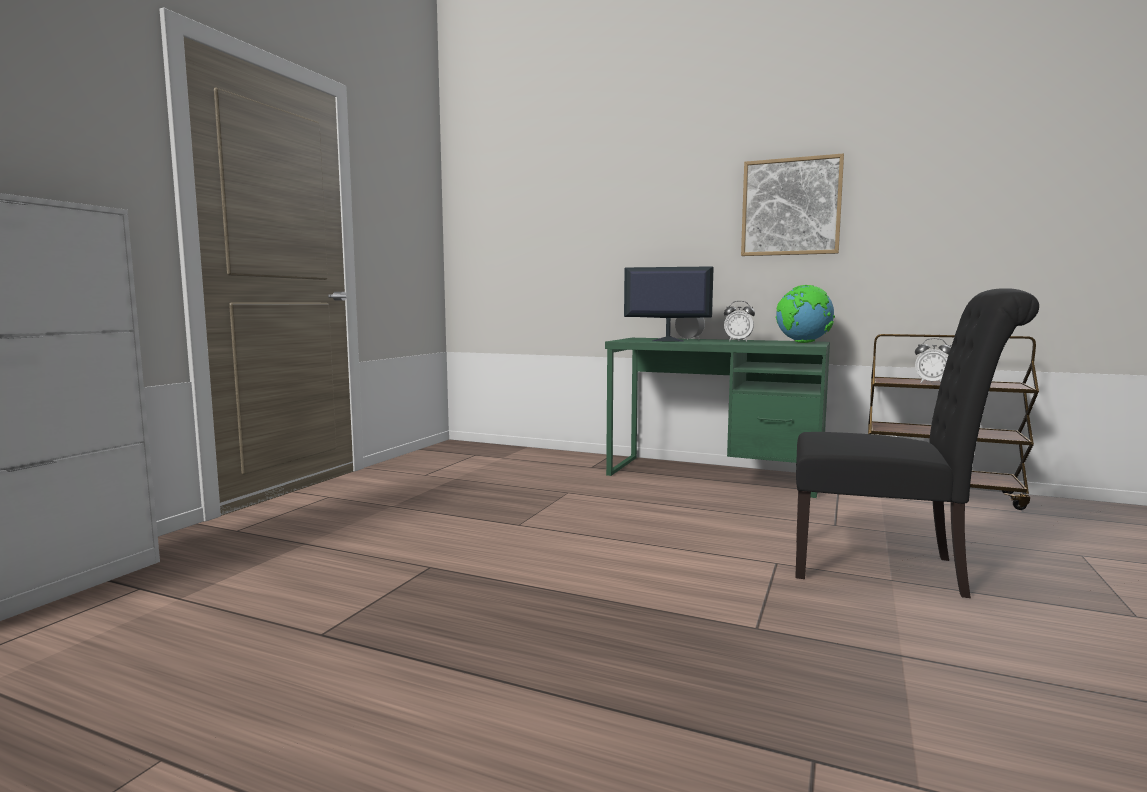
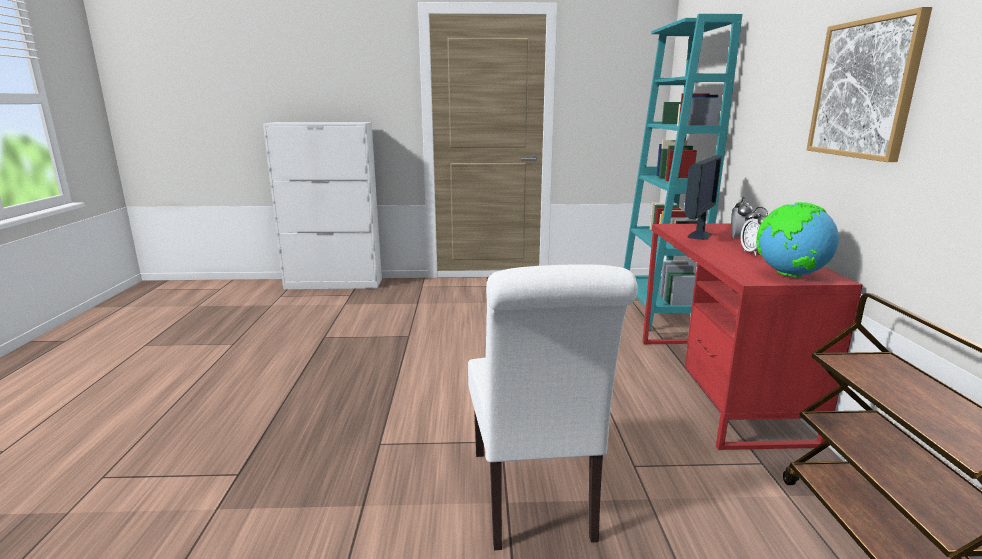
camera: 65 degrees right, 10 degrees up
(546, 457) = (657, 312): none -> turquoise bookcase
(667, 340) = (699, 235): monitor -> monitor turned 45 degrees clockwise
(714, 475) = (716, 386): green desk -> red desk
(887, 568) = (534, 500): black chair -> white chair
(931, 383) = (881, 387): alarm clock -> none

